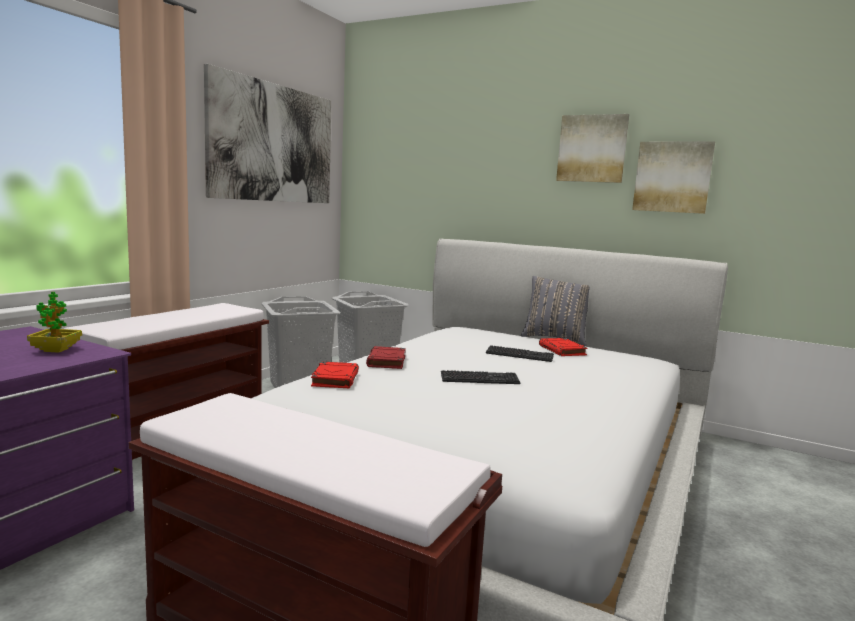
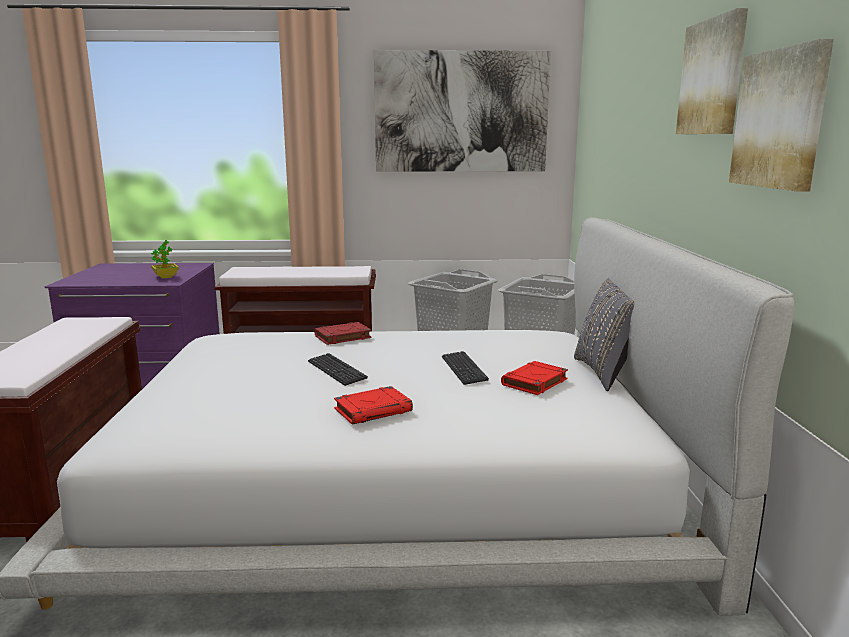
camera: 60 degrees right, 5 degrees up
(335, 379) = (268, 337): red book -> red book (373, 410)

